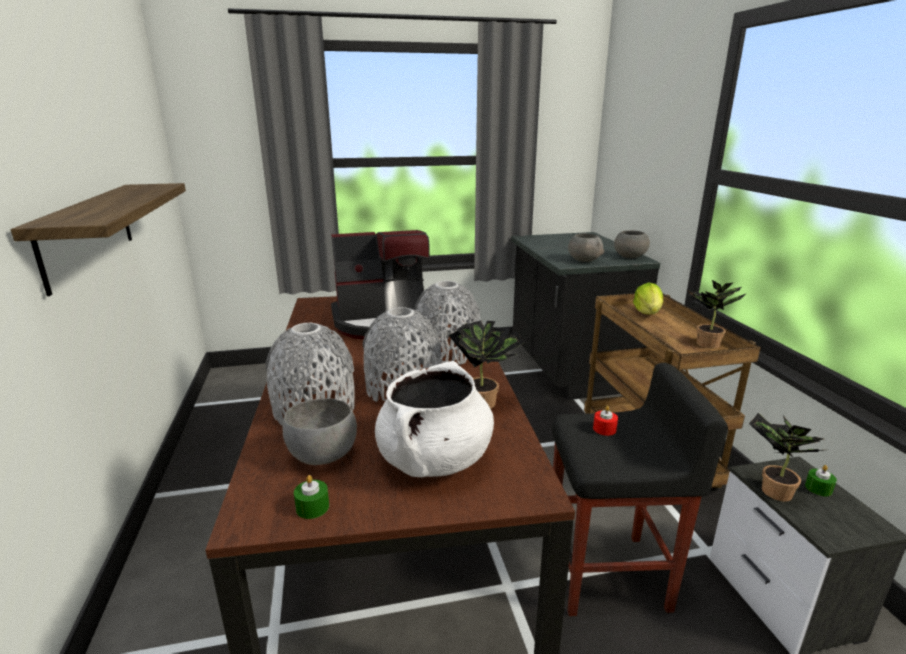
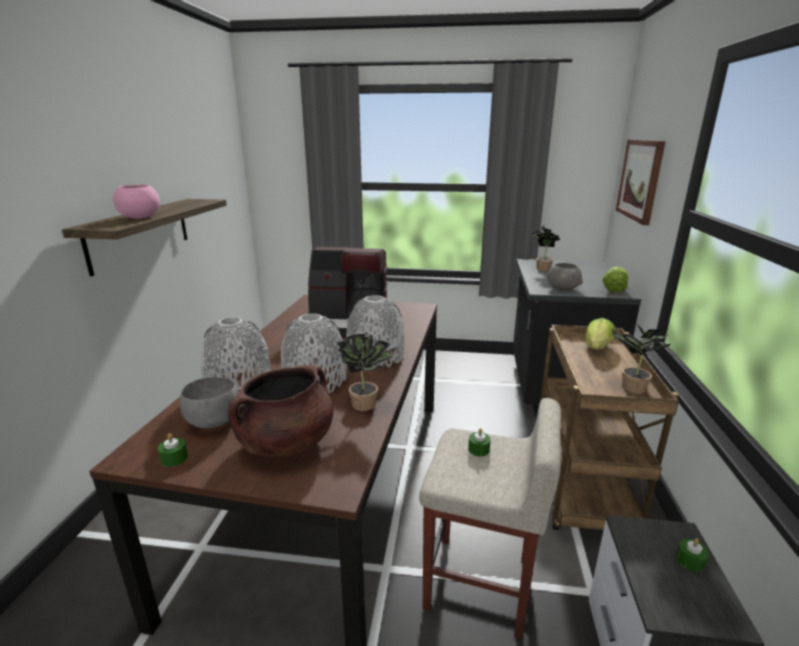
camera: 20 degrees right, 0 degrees up
(107, 208) = (140, 217): none -> pink bowl
(434, 460) = (286, 443): white cooking pot -> brown cooking pot
(604, 429) = (478, 449): red candle -> green candle
(608, 574) = (480, 584): black stool -> beige stool
(629, 256) = (613, 289): grey bowl -> lettuce
(638, 145) = (640, 179): none -> picture
(771, 491) = (633, 549): potted plant -> potted plant (541, 268)

